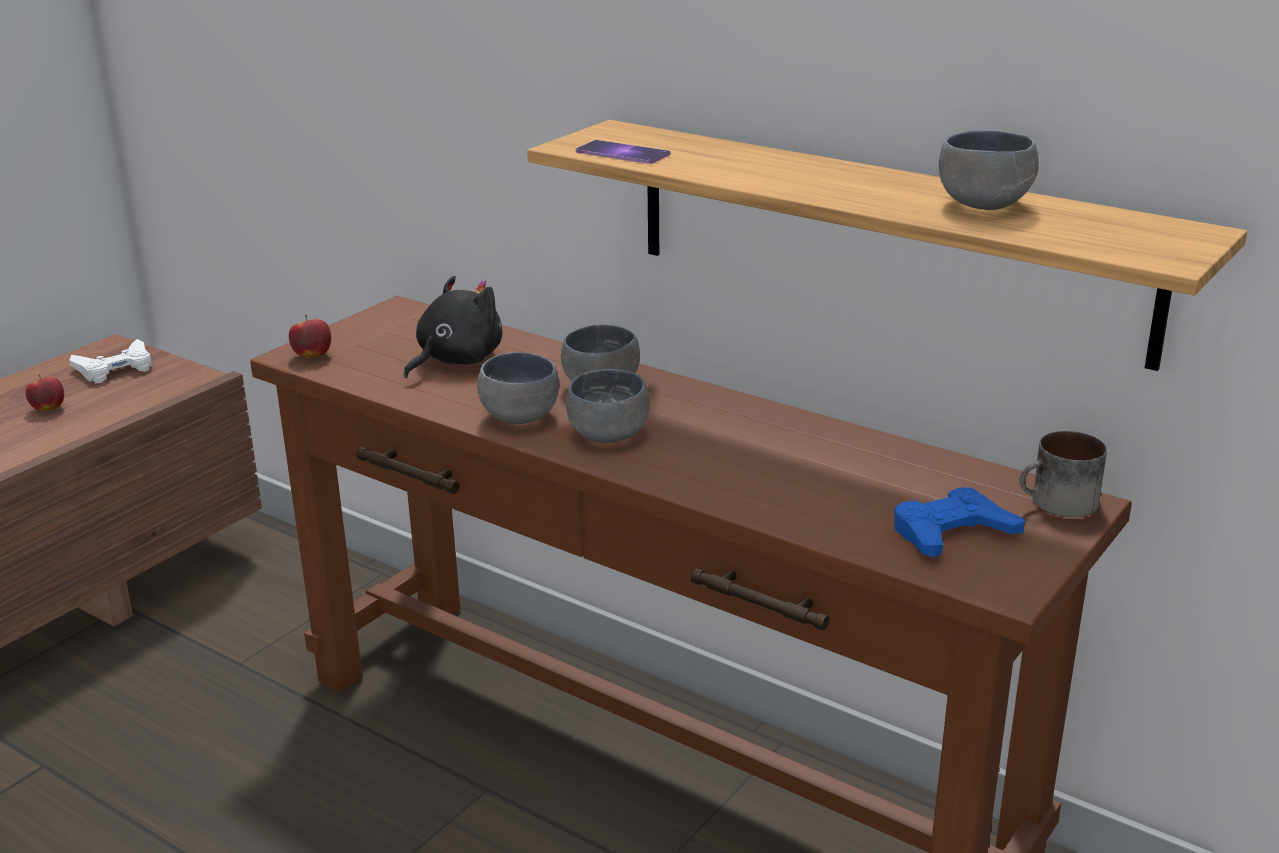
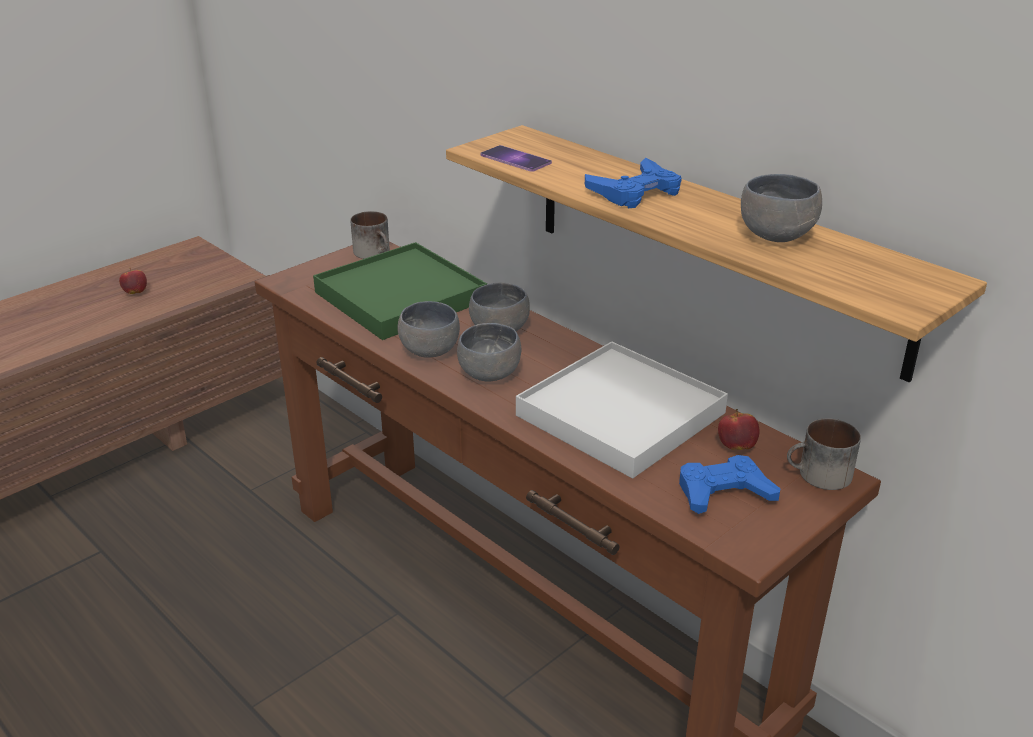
camera: 10 degrees right, 5 degrees up
(115, 369) = (190, 264): white game controller -> none
(312, 356) = (298, 282): apple -> apple (736, 447)
(403, 314) = (375, 253): none -> mug
(455, 360) = (400, 296): black plush toy -> green tray
(791, 175) = (635, 192): none -> blue game controller
(791, 462) = (620, 414): none -> white tray

